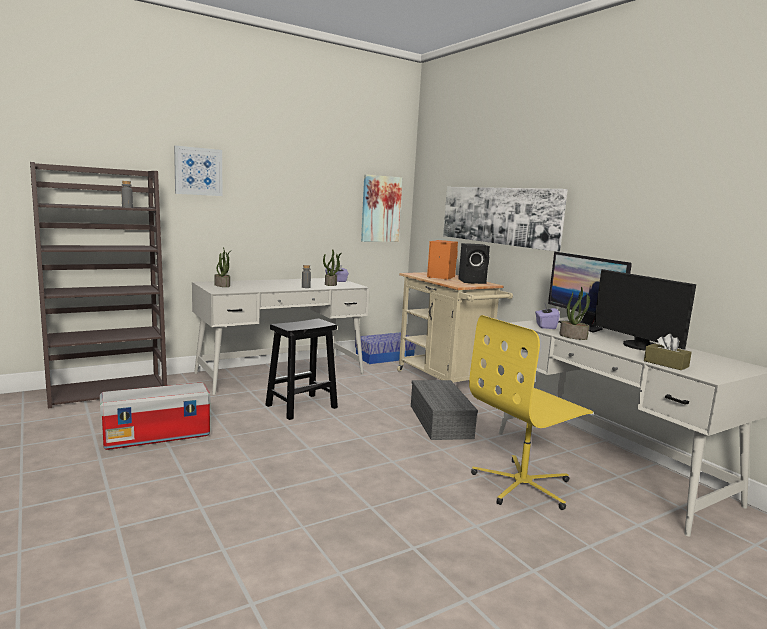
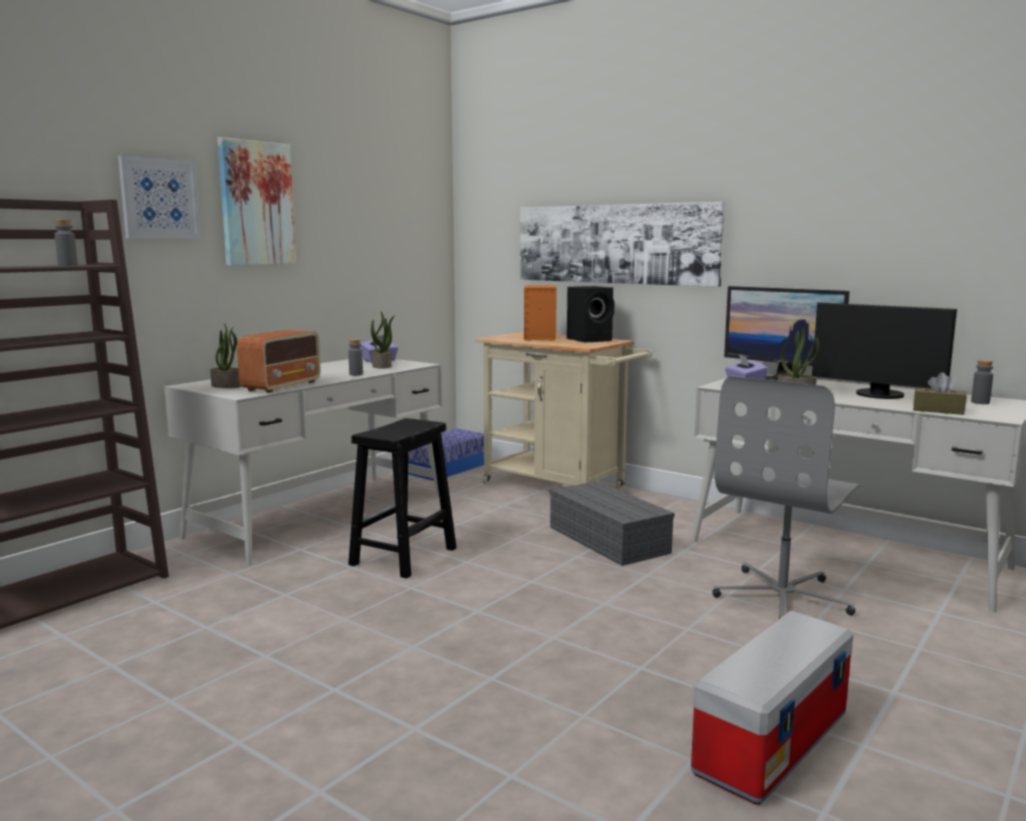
camera: 20 degrees left, 0 degrees up
(158, 436) = (230, 644): storage box -> storage box (772, 741)
(251, 289) = (282, 386): none -> radio
(380, 209) = (416, 246): picture -> picture (256, 203)
(523, 485) = (783, 597): yellow office chair -> grey office chair
(718, 363) = (980, 402): none -> grey bottle

